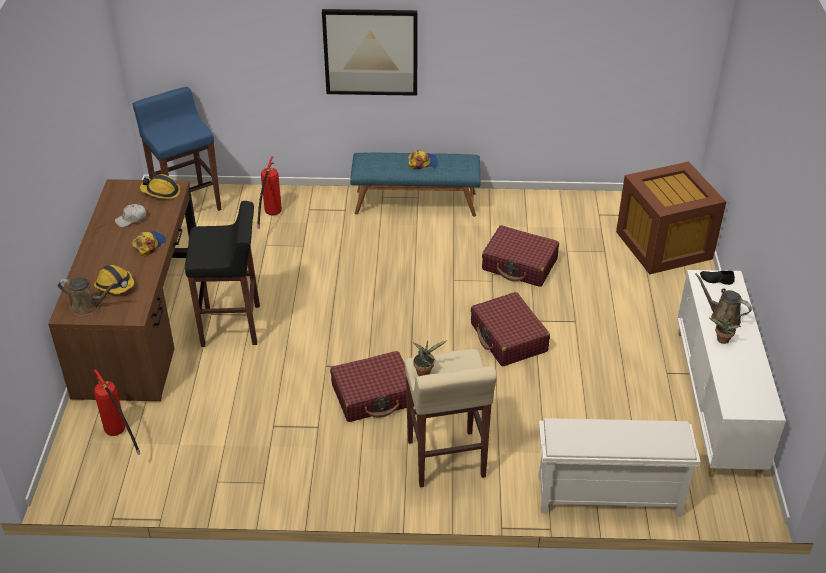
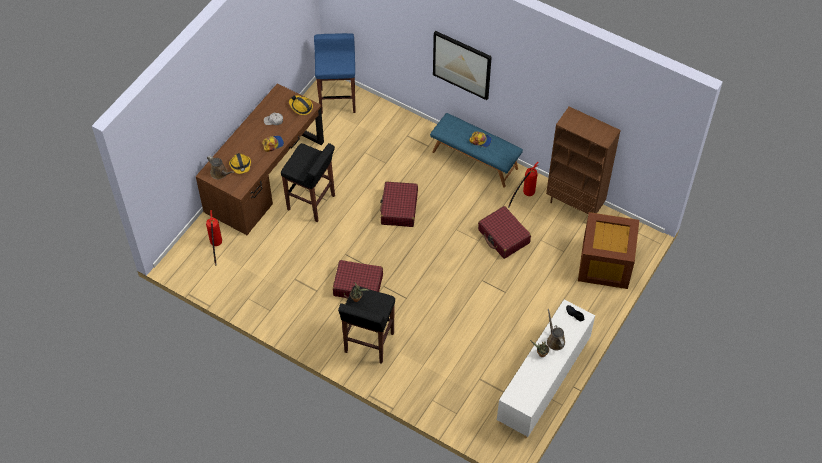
camera: 30 degrees right, 15 degrees up
(270, 217) = (380, 131): fire extinguisher -> fire extinguisher (524, 196)
(446, 460) = (369, 343): beige stool -> black stool
(508, 338) = (458, 285): red suitcase -> red suitcase (399, 209)
(573, 202) = (575, 204): none -> brown bookcase
(607, 496) = (436, 406): white shoe rack -> none

